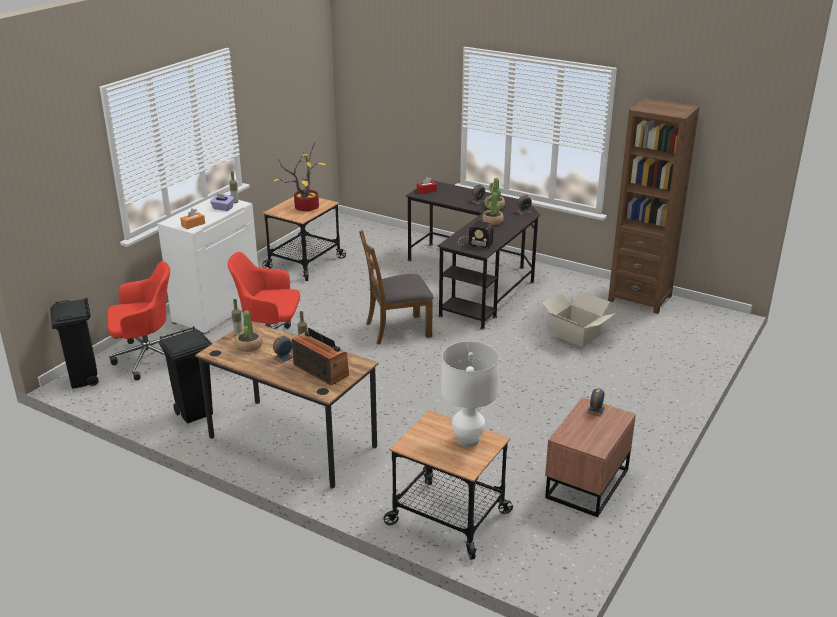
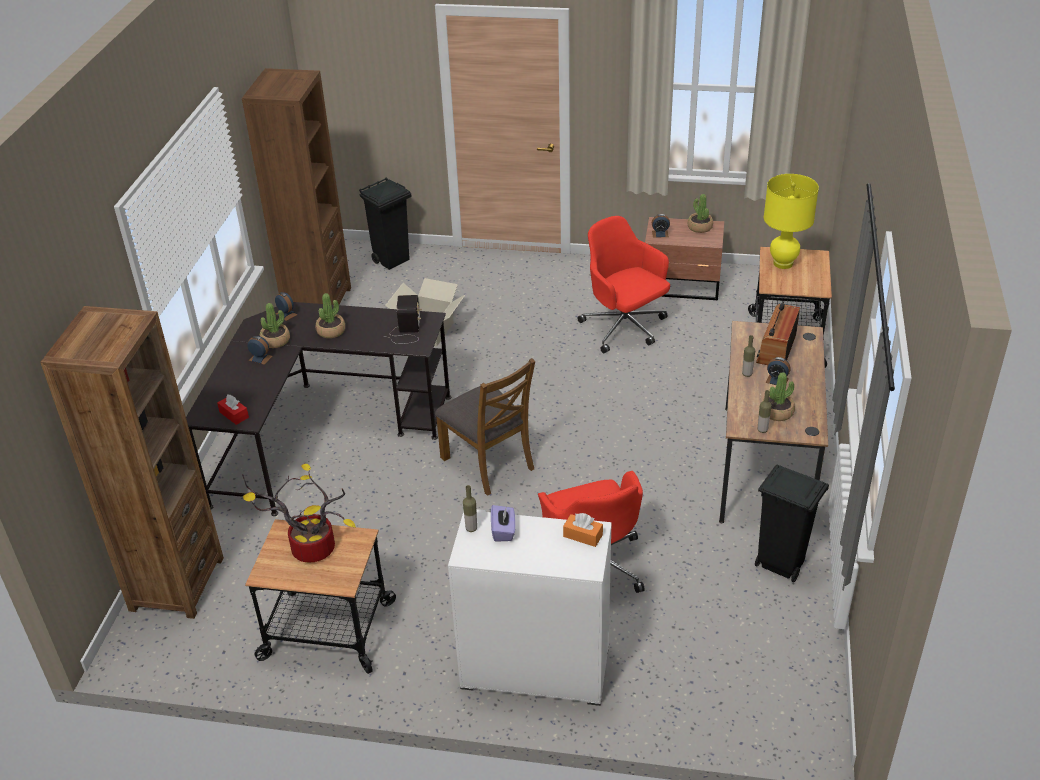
camera: 110 degrees left, 10 degrees up
(84, 380) = (803, 721): black trash can -> black trash can (392, 260)
(147, 358) = (707, 680): red office chair -> red office chair (624, 328)
(377, 233) = (176, 584): none -> brown bookcase
(467, 440) = (783, 263): white table lamp -> yellow table lamp
(597, 438) = (699, 227): none -> potted plant

